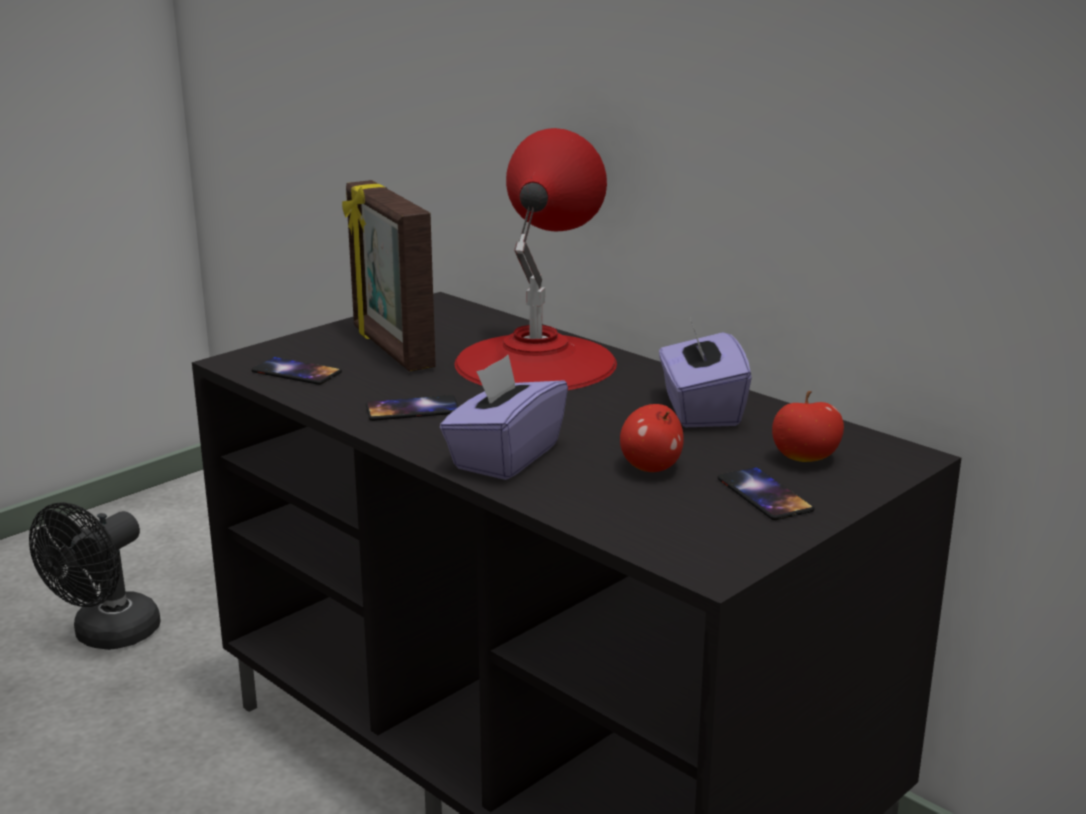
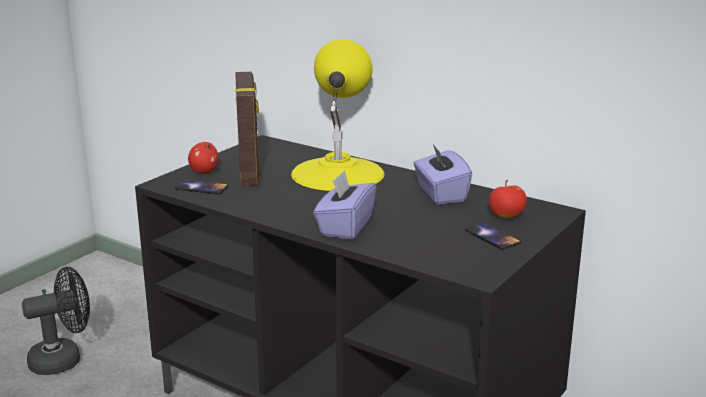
camera: 10 degrees left, 0 degrees up
(107, 636) = (64, 359): black fan -> black fan turned 135 degrees counterclockwise
(390, 348) = (250, 170): picture frame -> picture frame turned 150 degrees counterclockwise
(412, 409) = (280, 204): phone -> none
(535, 362) = (337, 173): red table lamp -> yellow table lamp
(651, 467) = (427, 227): apple -> apple (204, 172)

